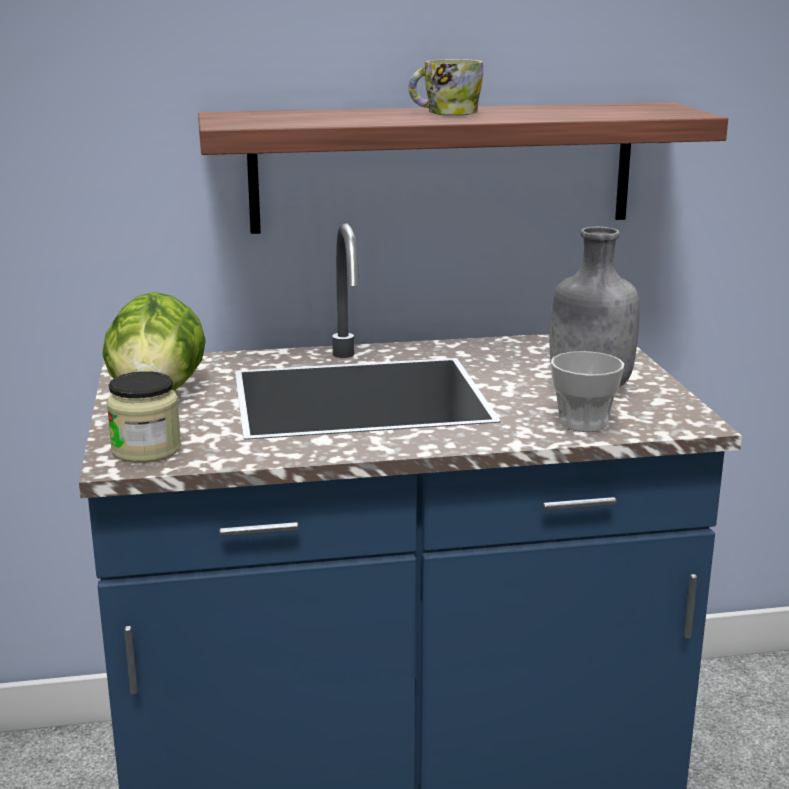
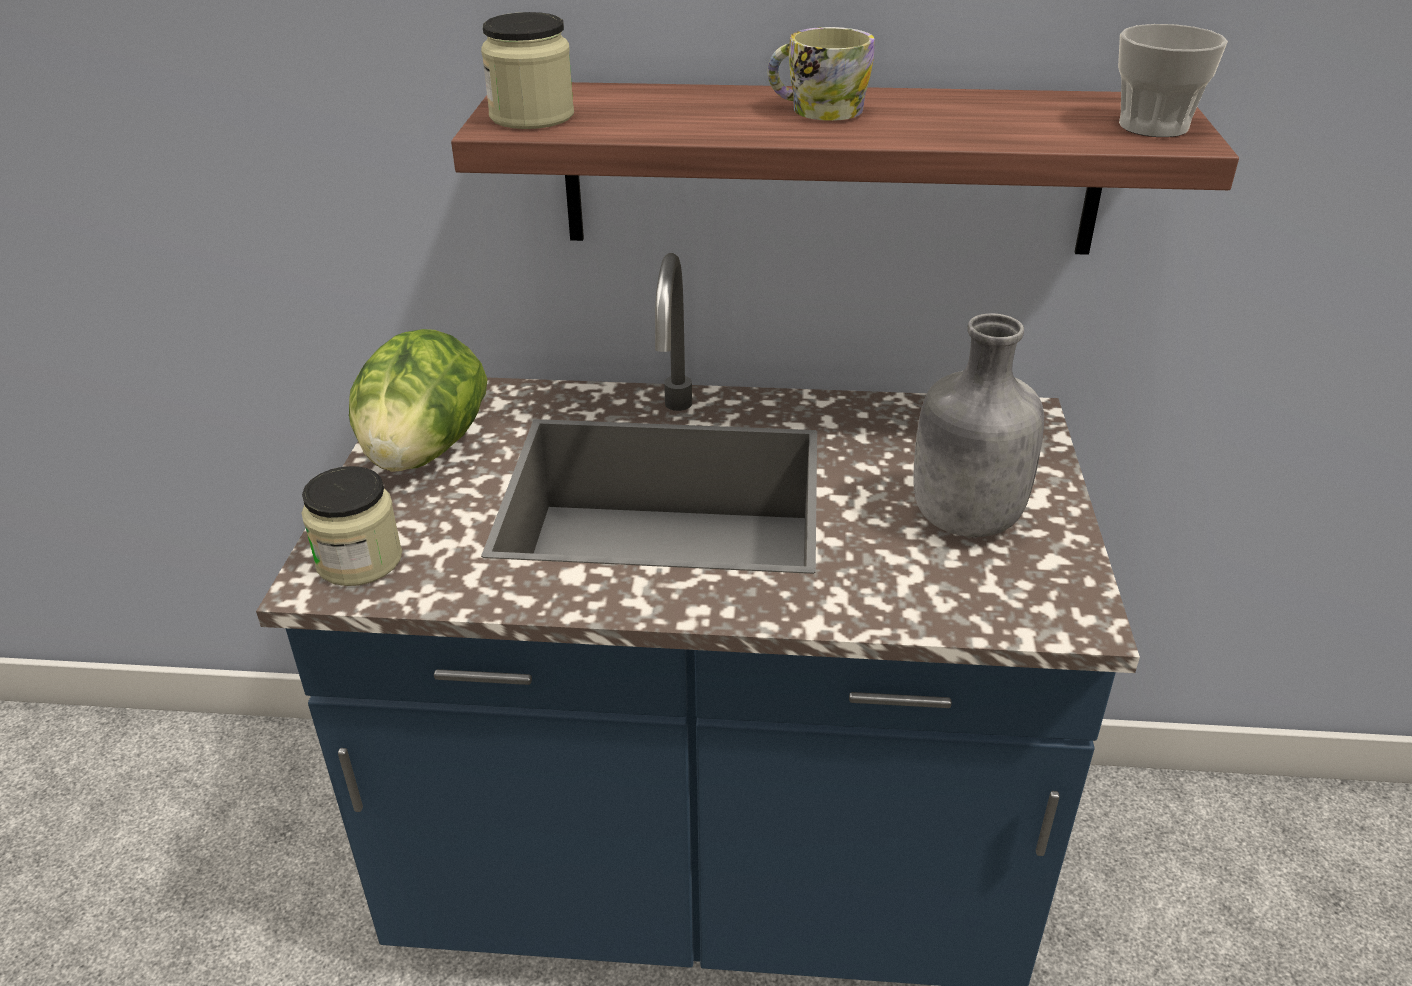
camera: 15 degrees right, 15 degrees up
(247, 120) = (532, 116): none -> jar
(583, 422) = (925, 593): cup -> cup (1153, 126)

